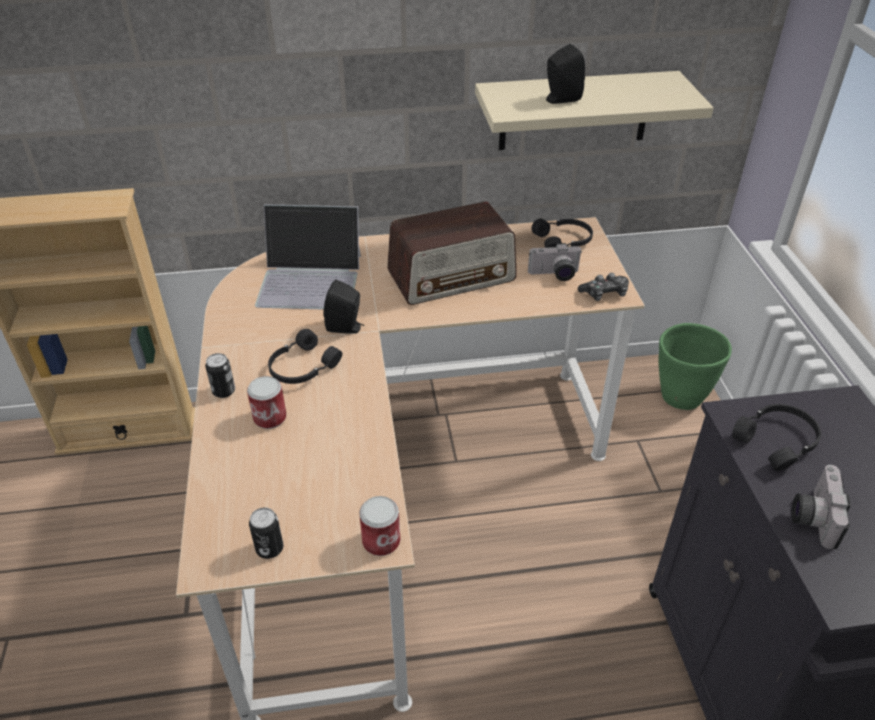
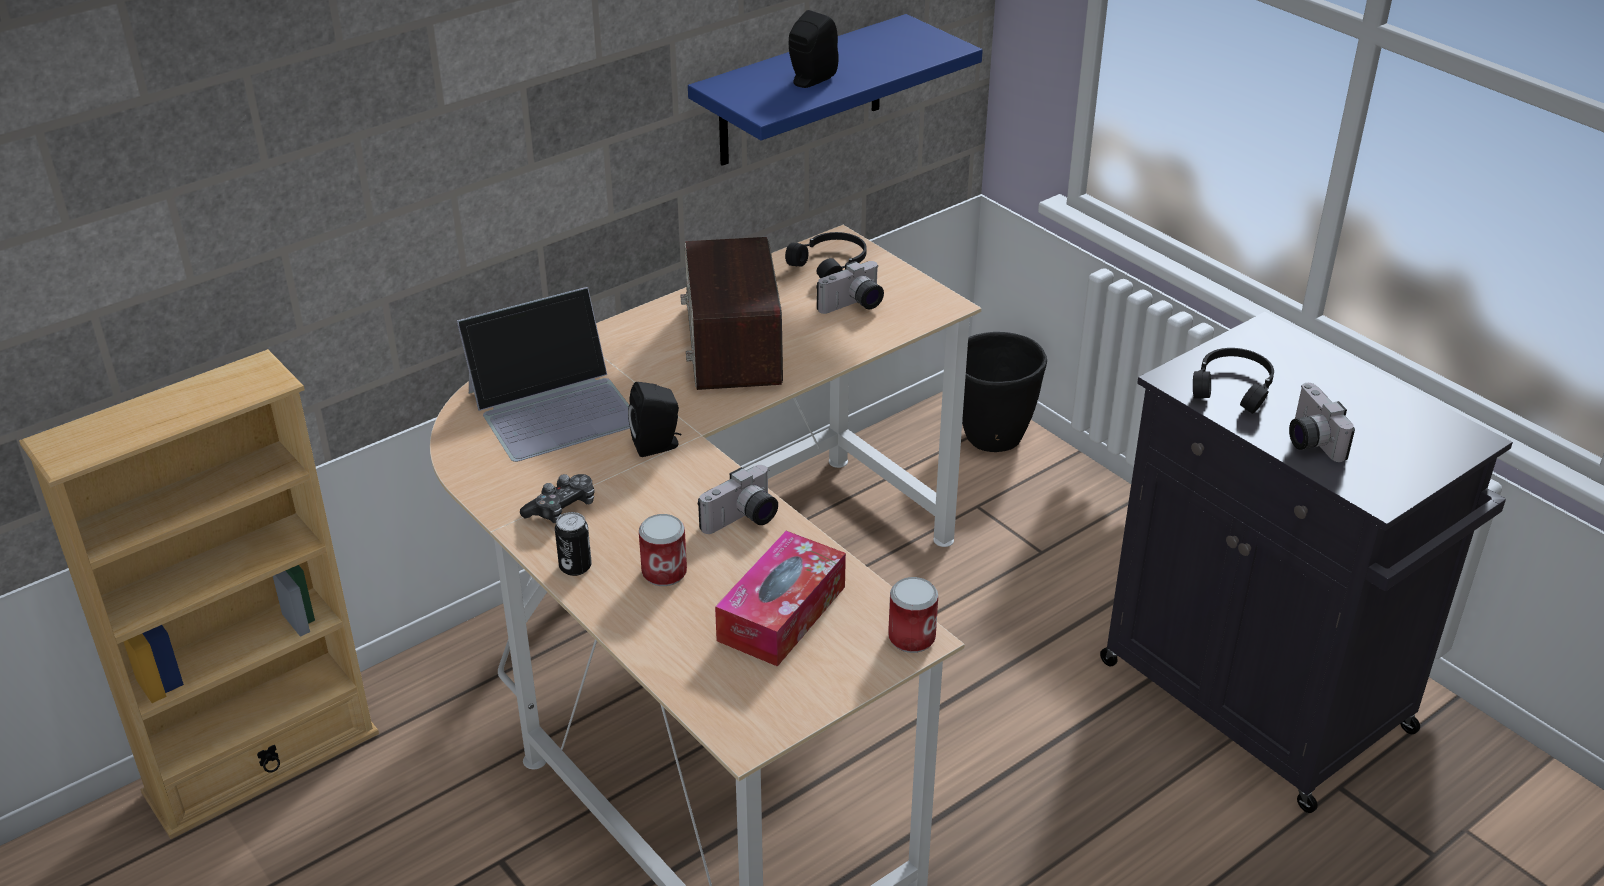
camera: 30 degrees left, 5 degrees down
(269, 548) = (799, 693): can -> none
(302, 367) = (647, 506): black headphones -> none
(313, 481) = (782, 613): none -> tissue box
(350, 401) = (743, 520): none -> camera
(452, 276) = (733, 345): radio -> radio turned 135 degrees clockwise
(574, 111) = (801, 92): beige shelf -> blue shelf
(604, 294) = (928, 309): game controller -> game controller (562, 508)
(680, 397) = (992, 438): green planter -> black planter

